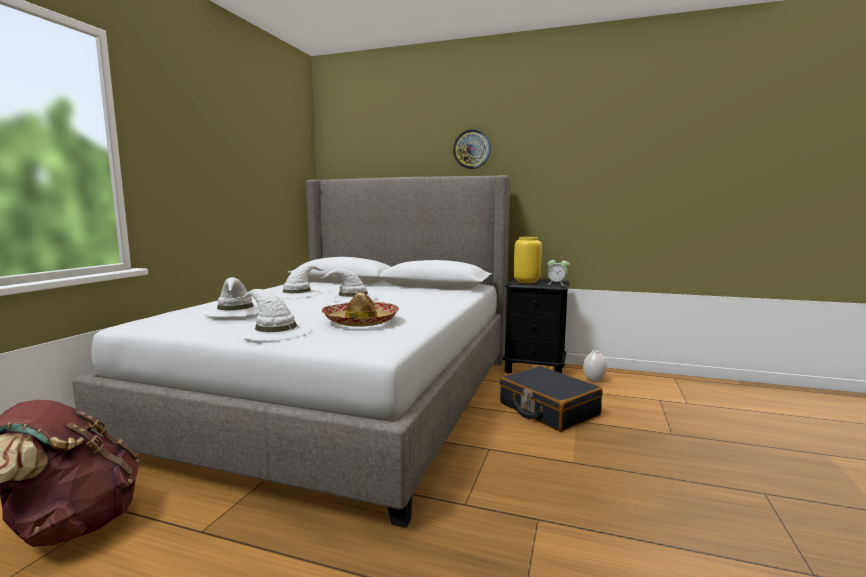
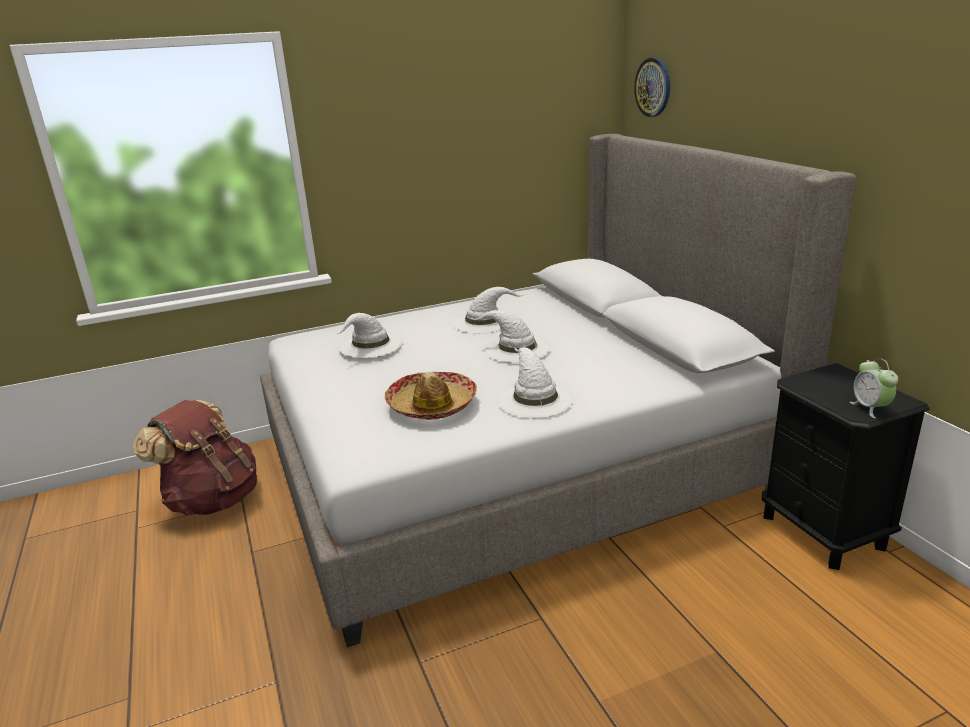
camera: 50 degrees right, 15 degrees up
(275, 331) = (341, 395): white hat -> white hat (534, 399)
(472, 149) = (811, 106): wall clock -> wall clock (653, 87)
(527, 282) = (829, 384): yellow vase -> none
(548, 409) = (709, 610): black suitcase -> none
(594, 380) = (893, 604): white vase -> none

